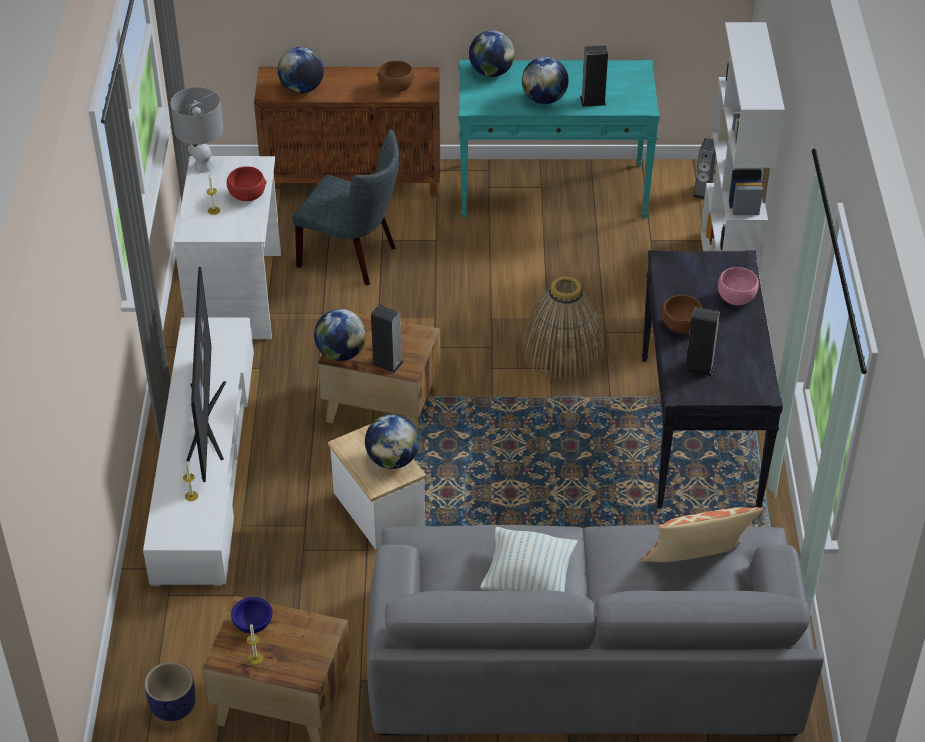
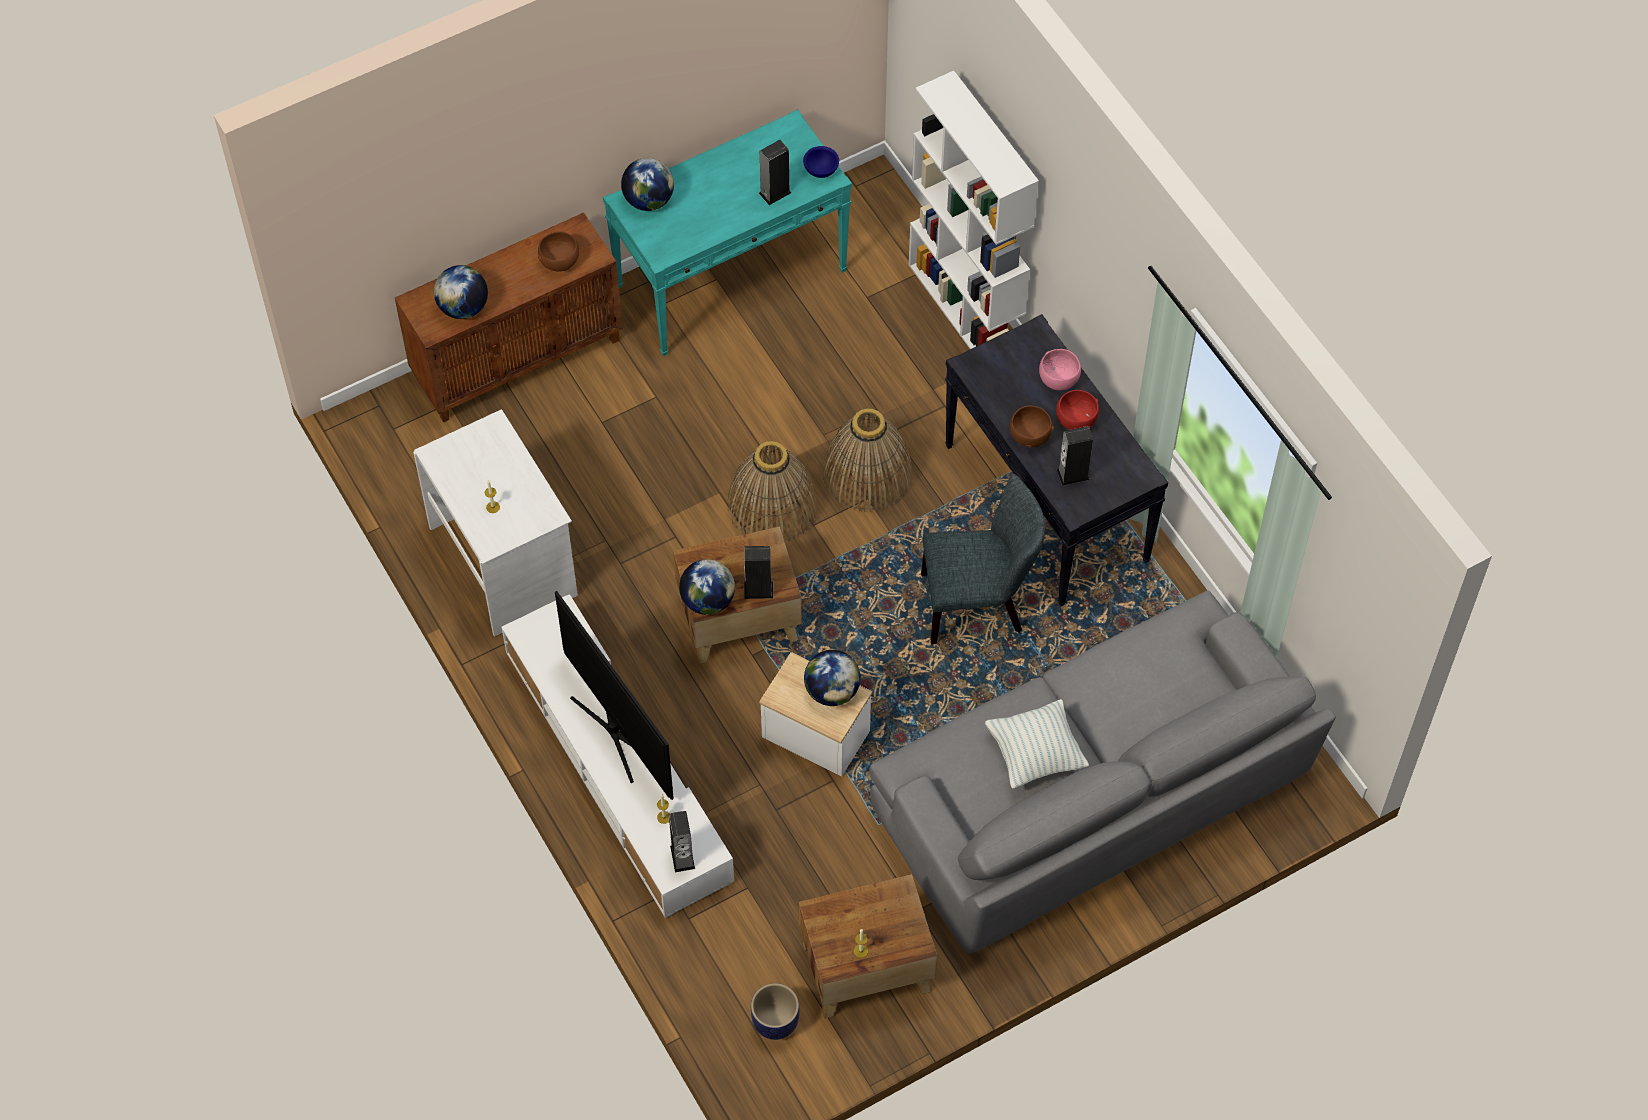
camera: 30 degrees left, 15 degrees up
(203, 166) = (439, 457): grey table lamp -> none
(247, 195) = (512, 472): red bowl -> red bowl (1075, 420)
(253, 625) = (836, 921): blue bowl -> blue bowl (821, 170)
(353, 257) = (588, 458): grey chair -> grey chair (979, 603)
(469, 343) = (772, 506): none -> basket
(544, 99) = (725, 213): globe -> none
(696, 565) = (1164, 668): pillow -> none
(703, 191) = (880, 210): speaker -> speaker (682, 857)

